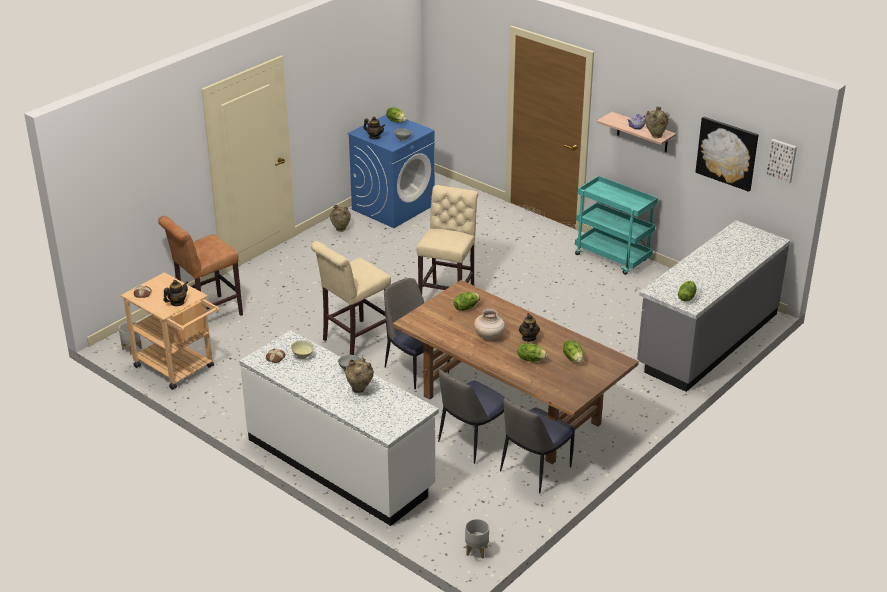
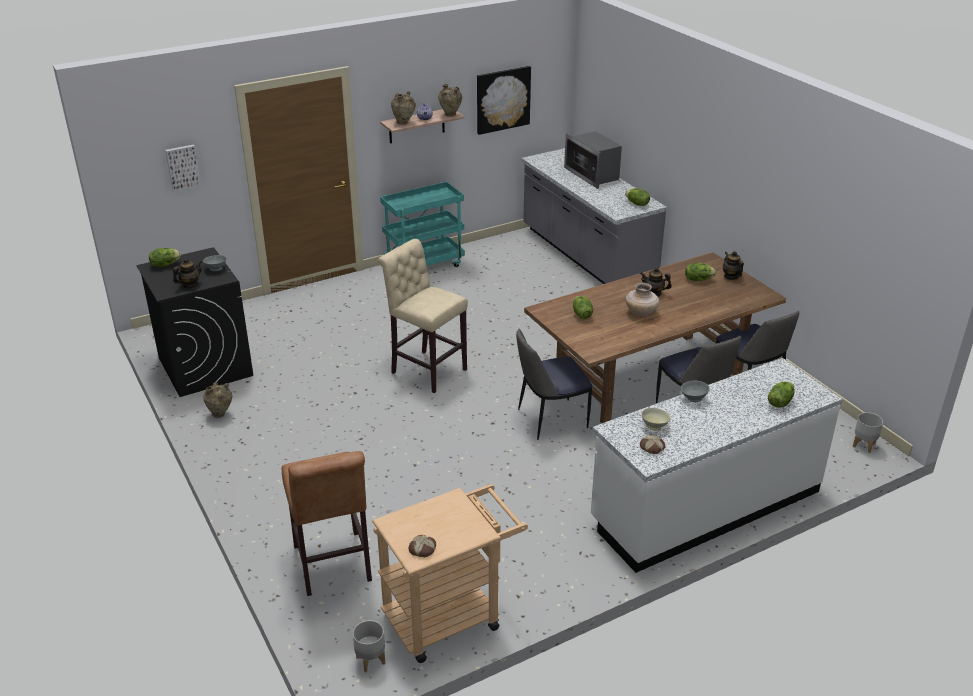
camera: 70 degrees left, 0 degrees up
(177, 303) = (466, 517): teapot -> teapot (731, 276)
(353, 341) = (472, 451): beige stool -> none
(360, 390) = (737, 399): beige vase -> beige vase (404, 123)
(393, 207) = (204, 366): blue washing machine -> black washing machine
(531, 359) = (692, 299): lettuce -> lettuce (779, 402)
(732, 263) = (593, 174): none -> microwave
(782, 160) = (551, 79): picture -> picture (182, 167)

